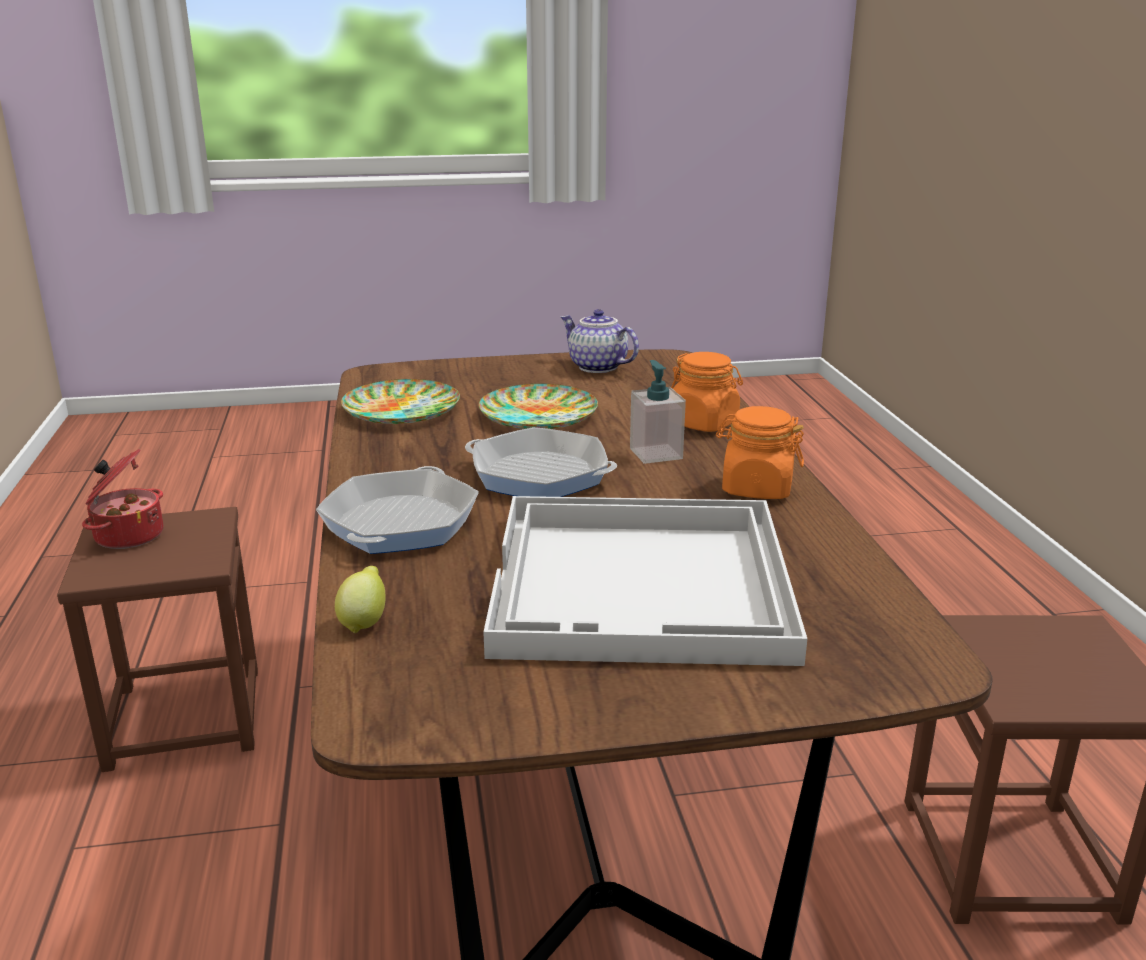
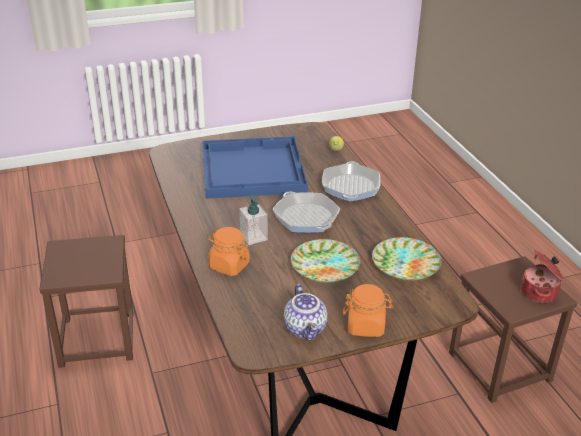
camera: 170 degrees right, 10 degrees up
(539, 474) = (306, 217): frying pan -> frying pan turned 135 degrees counterclockwise
(596, 367) = (306, 329): teapot -> teapot turned 45 degrees clockwise
(643, 584) = (251, 169): white tray -> blue tray
(756, 488) = (206, 217): orange jar -> orange jar (366, 326)

